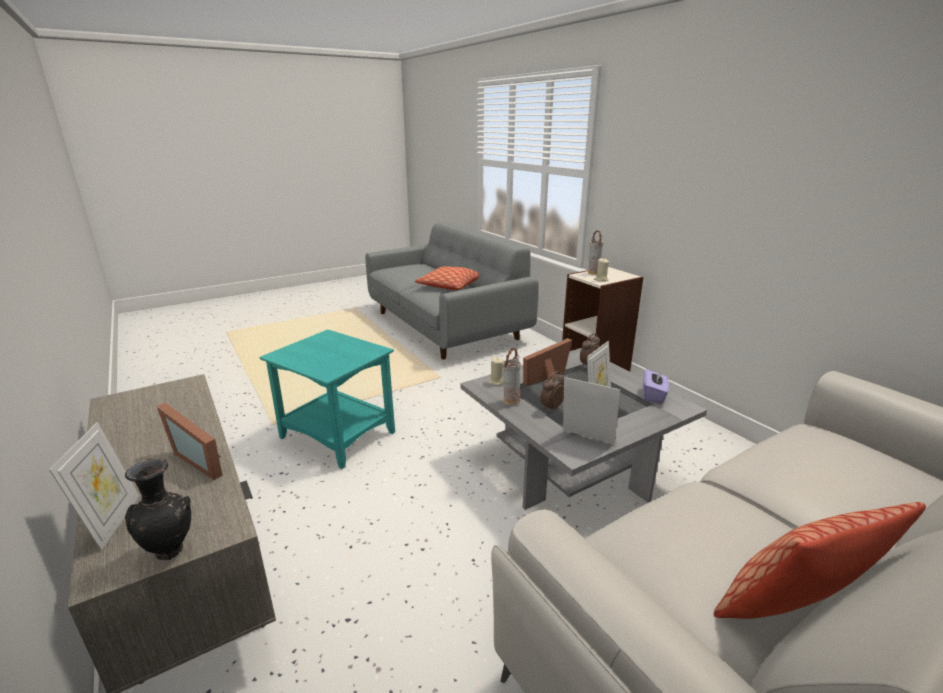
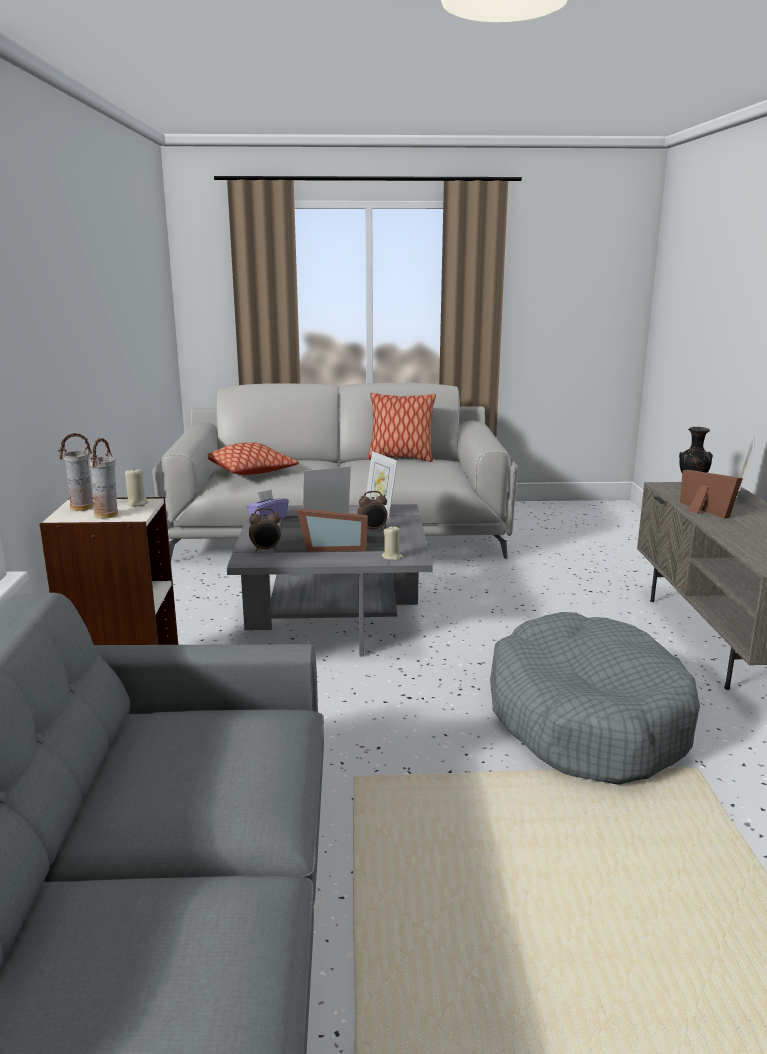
camera: 150 degrees left, 5 degrees down
(336, 436) = (586, 719): turquoise side table -> grey dog bed
(449, 286) = (172, 783): pillow -> pillow (252, 471)
(511, 401) = (401, 541): vase -> vase (82, 508)

